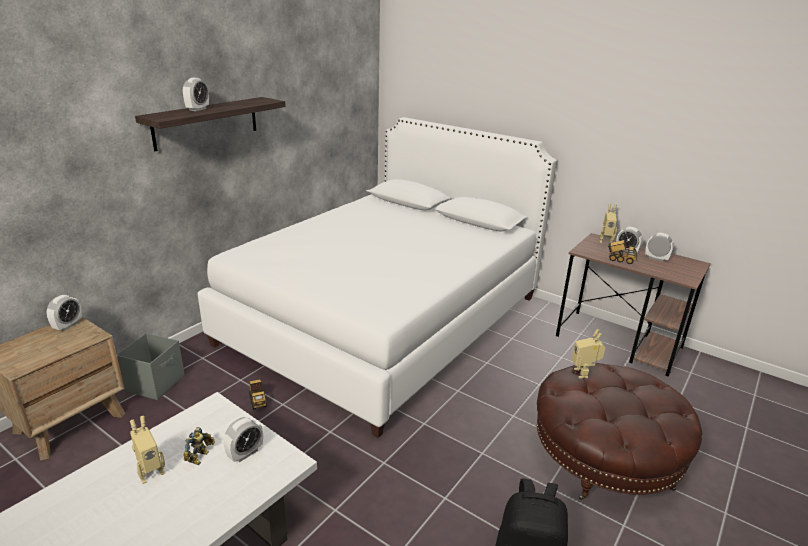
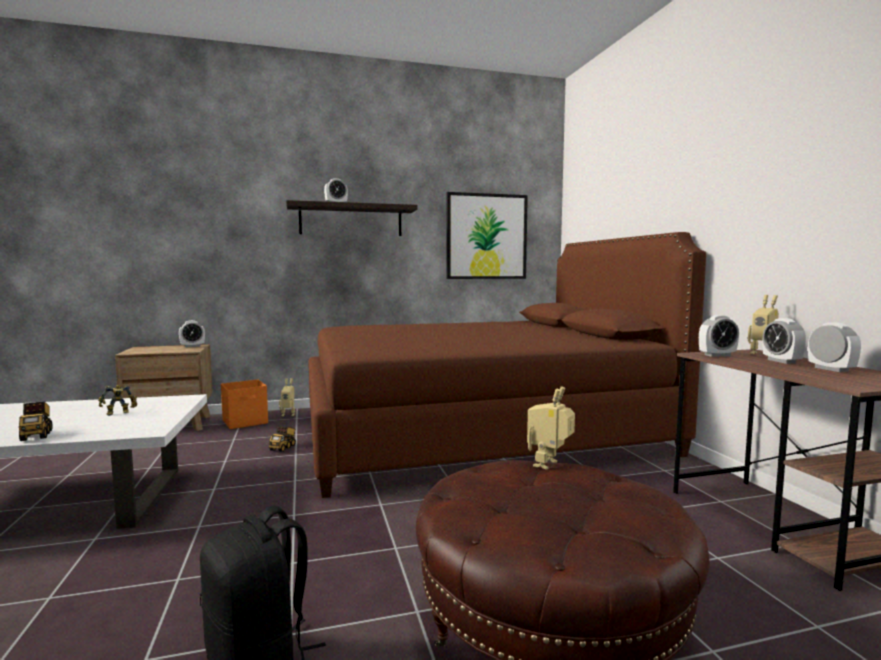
camera: 40 degrees right, 20 degrees down
(150, 472) = (82, 411): toy robot -> toy robot (288, 414)
(156, 383) = (246, 422): grey storage box -> orange storage box
(245, 453) = (141, 419): alarm clock -> alarm clock (717, 355)
(326, 115) = (486, 236): none -> picture
(385, 319) = (476, 432): white bed -> brown bed
(620, 260) = (751, 363): toy truck -> toy truck (37, 435)

